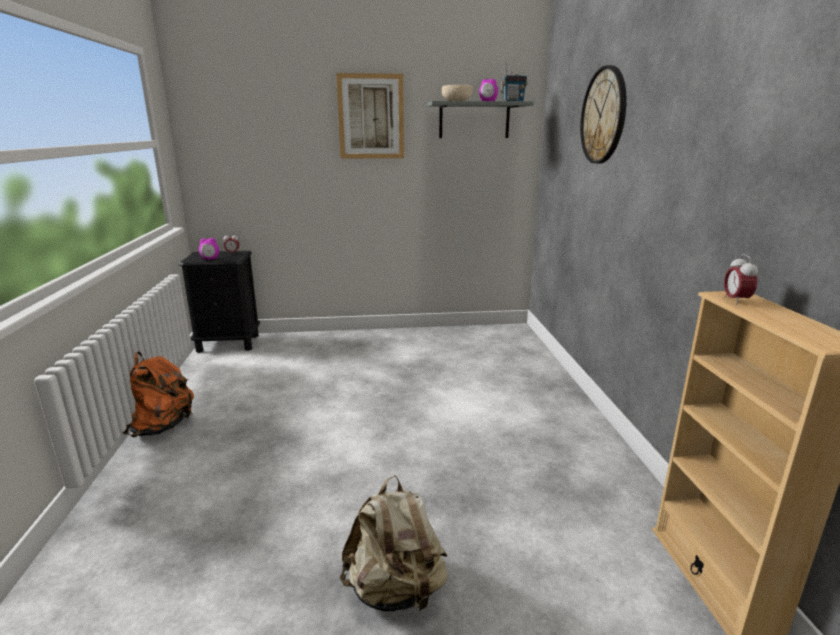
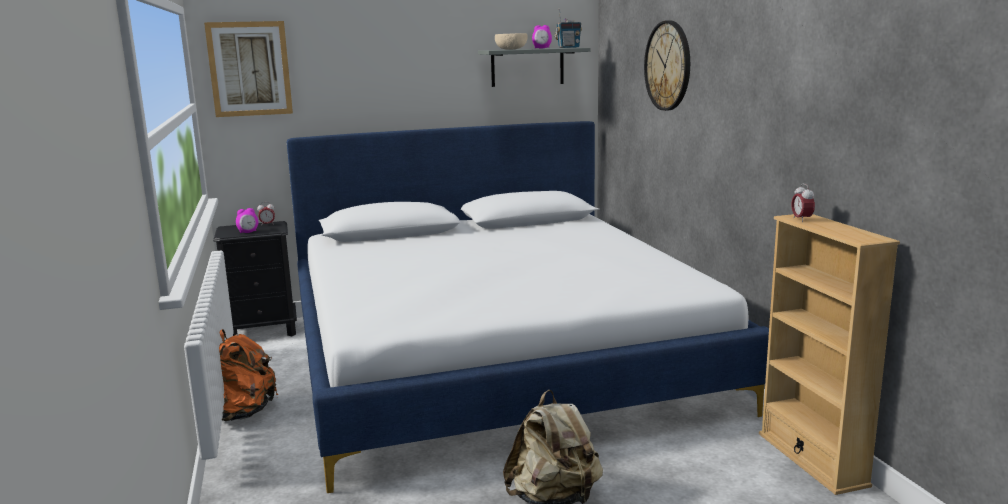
camera: 10 degrees left, 5 degrees down
(371, 117) = (418, 67): picture -> picture (249, 69)
(407, 394) = (495, 359): none -> white bed

